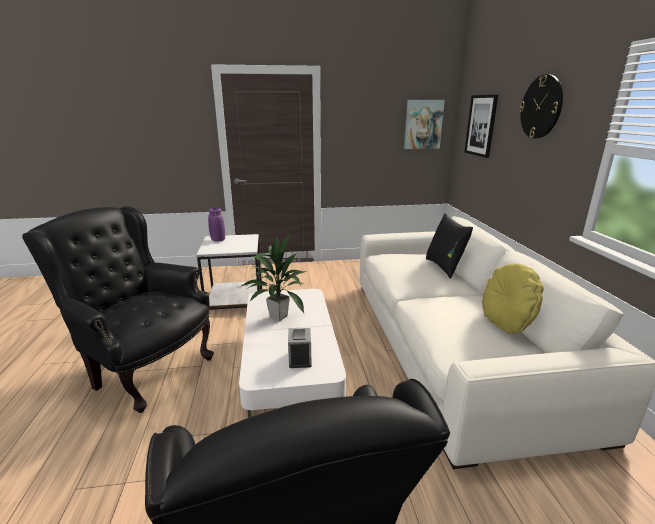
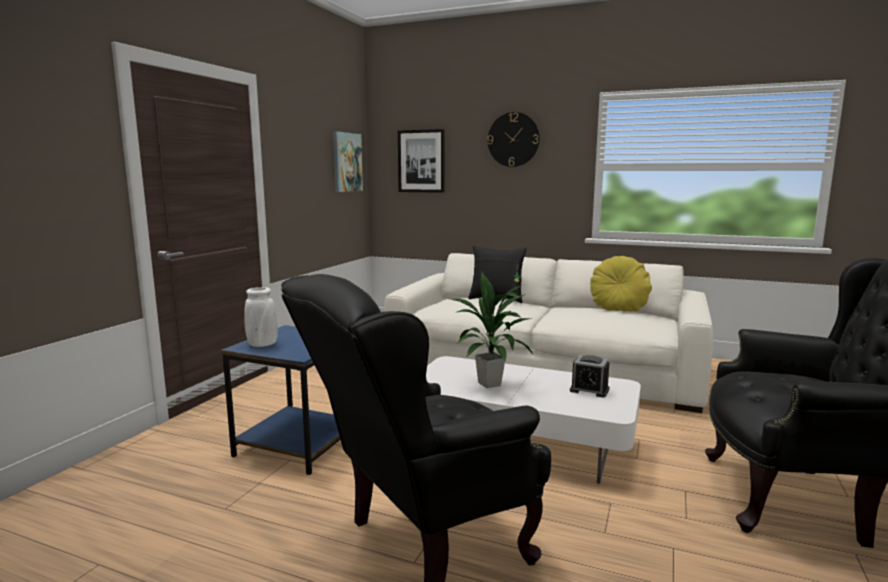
camera: 60 degrees left, 10 degrees down
(218, 240) = (262, 345): purple vase -> white vase
(236, 300) = (298, 443): white side table -> blue side table

